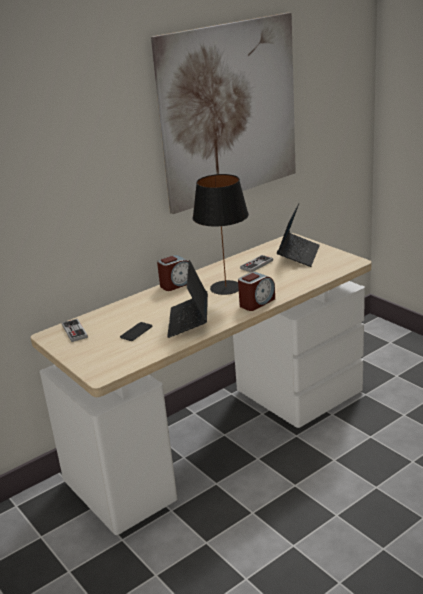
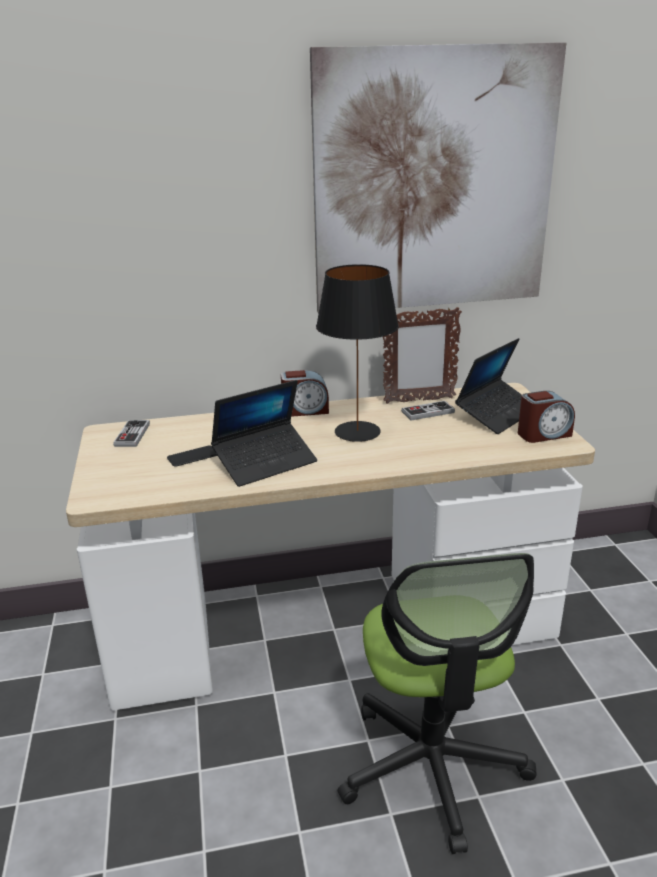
camera: 25 degrees right, 0 degrees up
(189, 321) = (265, 462): laptop -> laptop turned 150 degrees counterclockwise
(243, 259) = (418, 400): none -> picture frame
(256, 303) = (374, 463): alarm clock -> alarm clock (543, 434)
(341, 483) = (432, 766): none -> office chair

